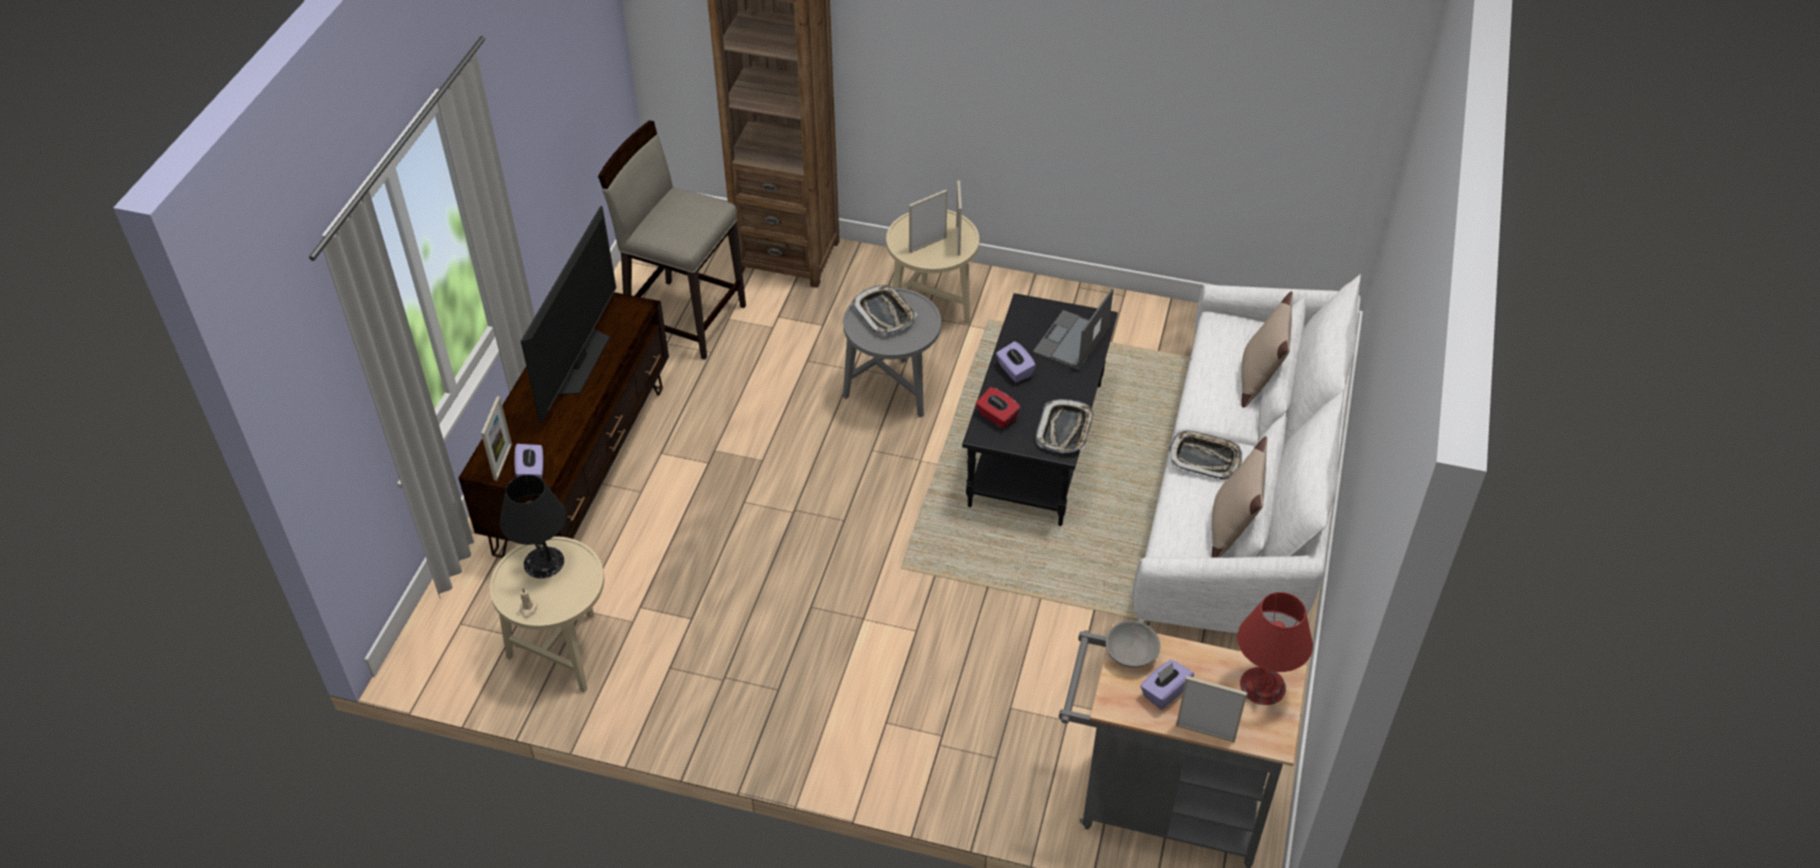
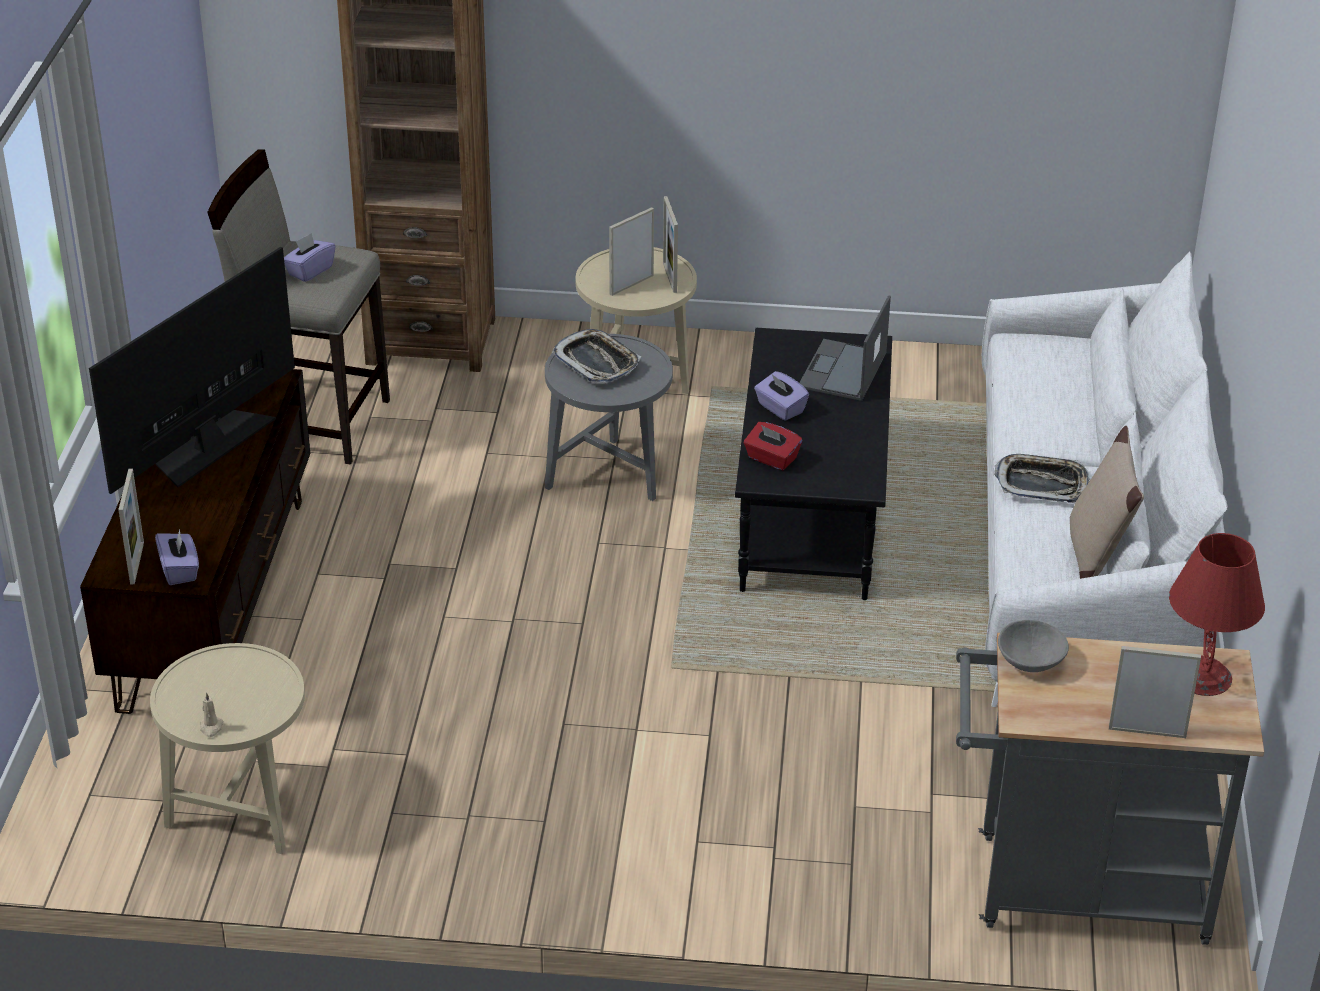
camera: 10 degrees left, 10 degrees down
(543, 562) = (217, 673): black table lamp -> none
(578, 362) = (210, 444): television -> television turned 150 degrees counterclockwise
(1065, 430) = (862, 465): tray -> none
(1164, 692) = (1084, 696): purple tissue box -> purple tissue box (310, 271)
(1259, 379) = (1085, 395): beige pillow -> none

